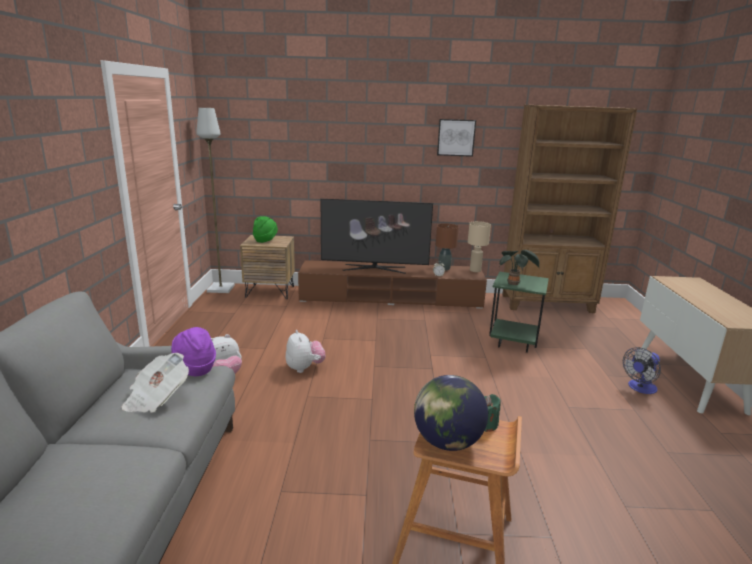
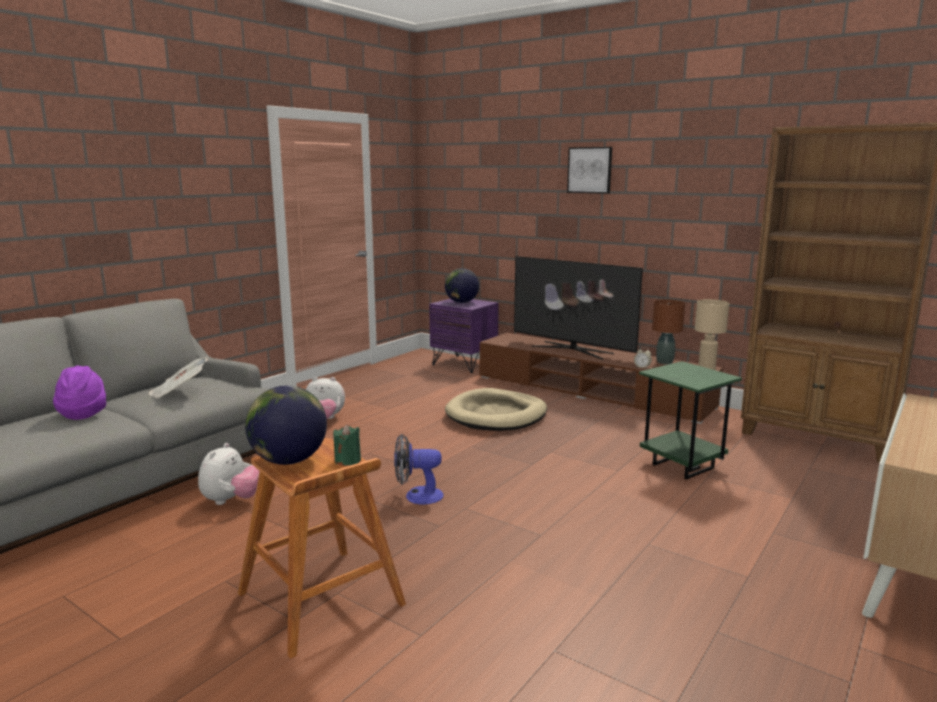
camera: 35 degrees right, 5 degrees down
(194, 369) = (235, 382): purple hat -> purple hat (83, 413)
(221, 289) = (421, 354): grey floor lamp -> none
(265, 240) = (461, 302): green hat -> globe
(270, 291) = (464, 364): brown nightstand -> purple nightstand
(304, 368) = (400, 431): plush toy -> plush toy (231, 501)
(355, 333) = (496, 415): none -> beige dog bed
(456, 137) = (691, 181): picture -> picture (590, 170)
(514, 284) = (673, 375): potted plant -> none
(640, 388) = (803, 560): fan -> fan (417, 496)

